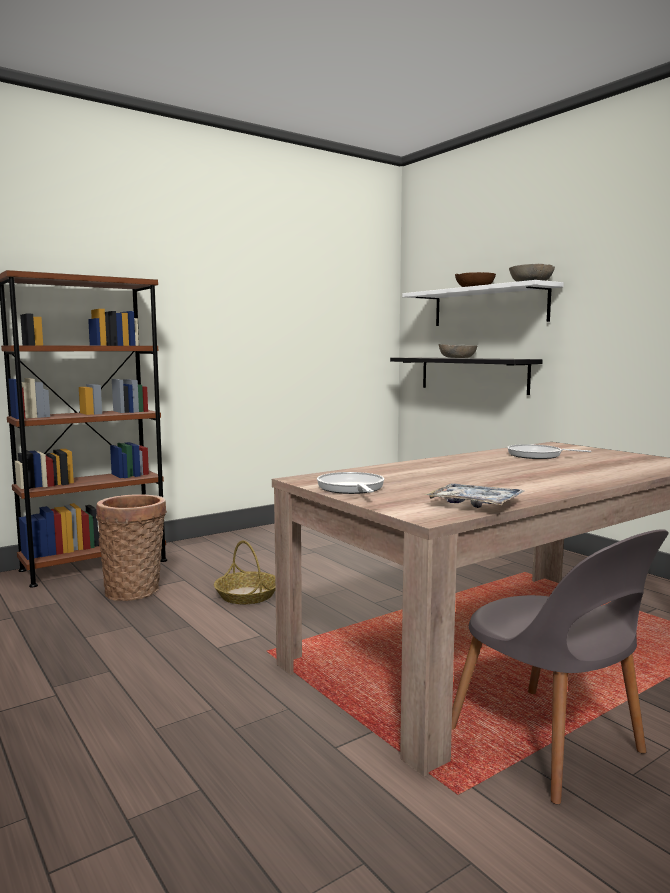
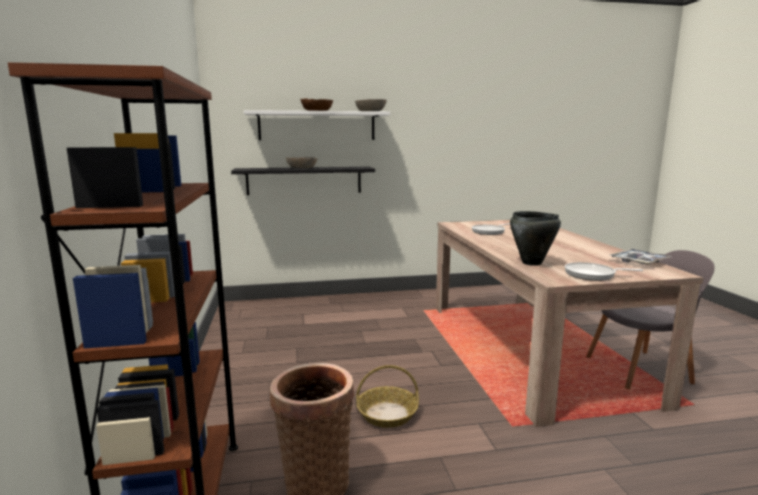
camera: 65 degrees left, 5 degrees up
(375, 472) = (531, 263): none -> black cooking pot

